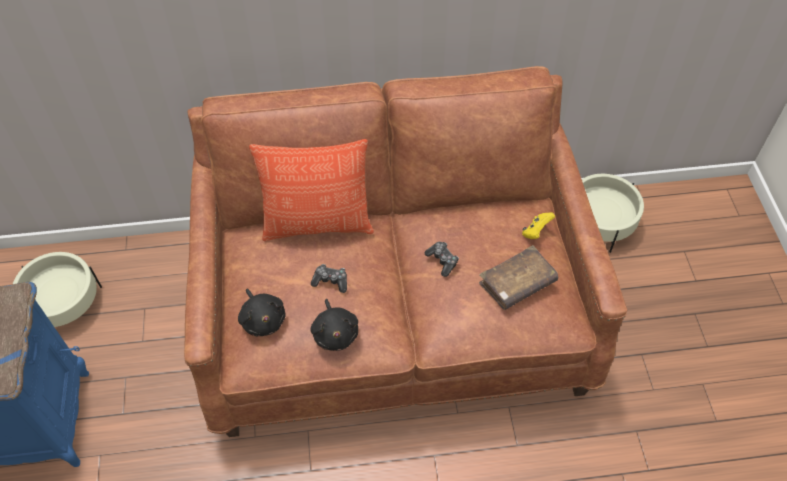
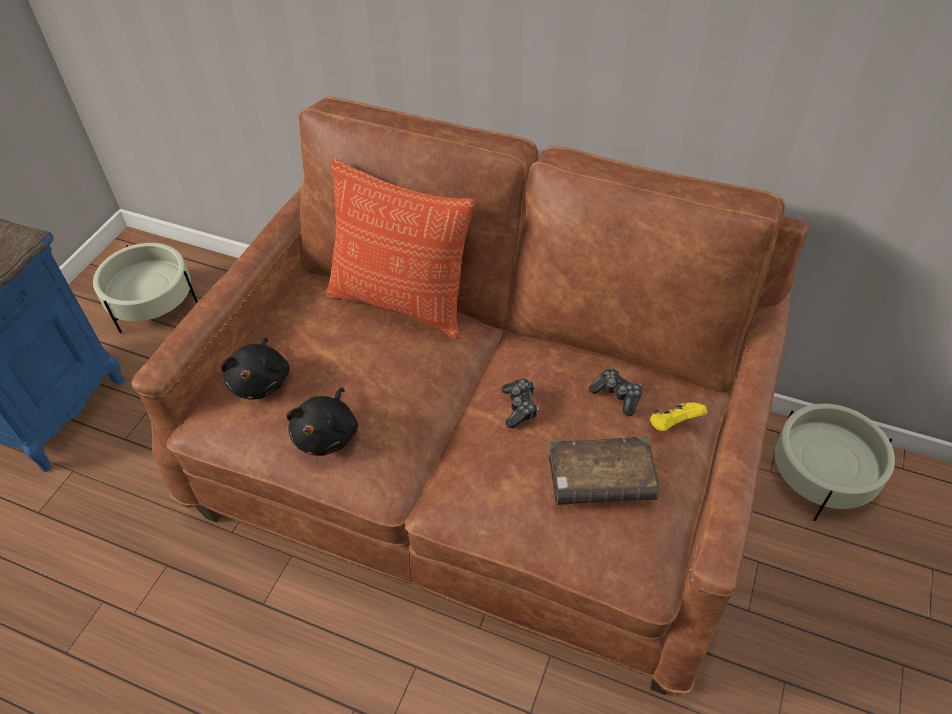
camera: 30 degrees right, 5 degrees down
(331, 281) = (366, 371): game controller -> game controller (617, 395)

